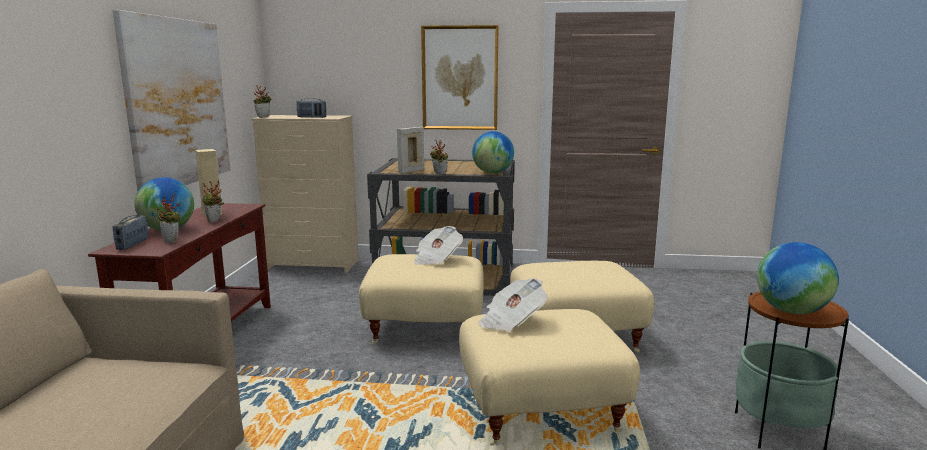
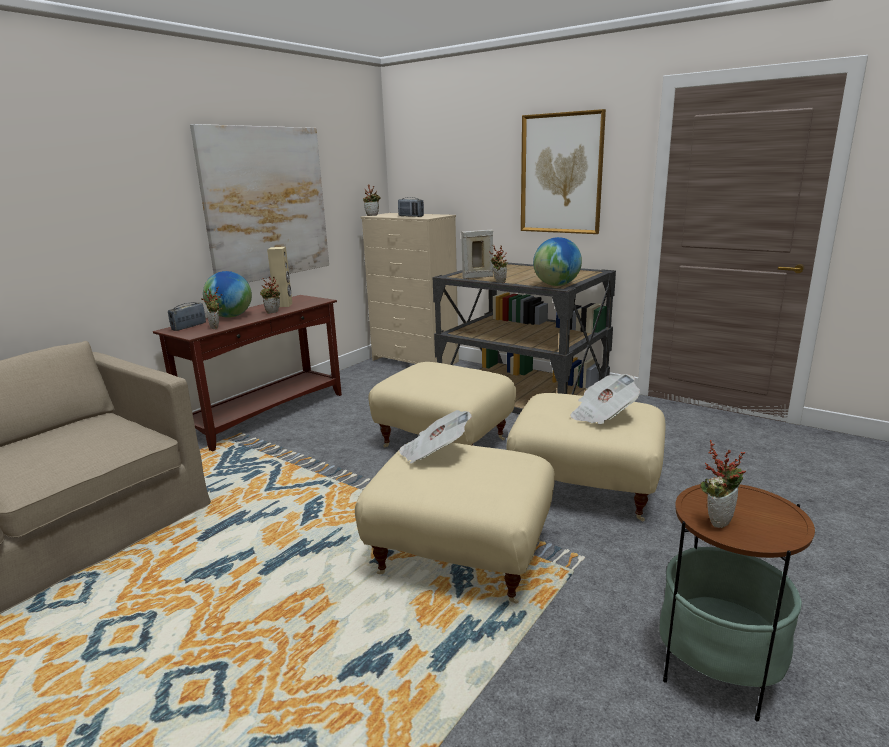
camera: 30 degrees right, 5 degrees up
(436, 259) = (458, 373): newspaper -> newspaper (602, 415)
(792, 311) = (717, 519): globe -> potted plant

